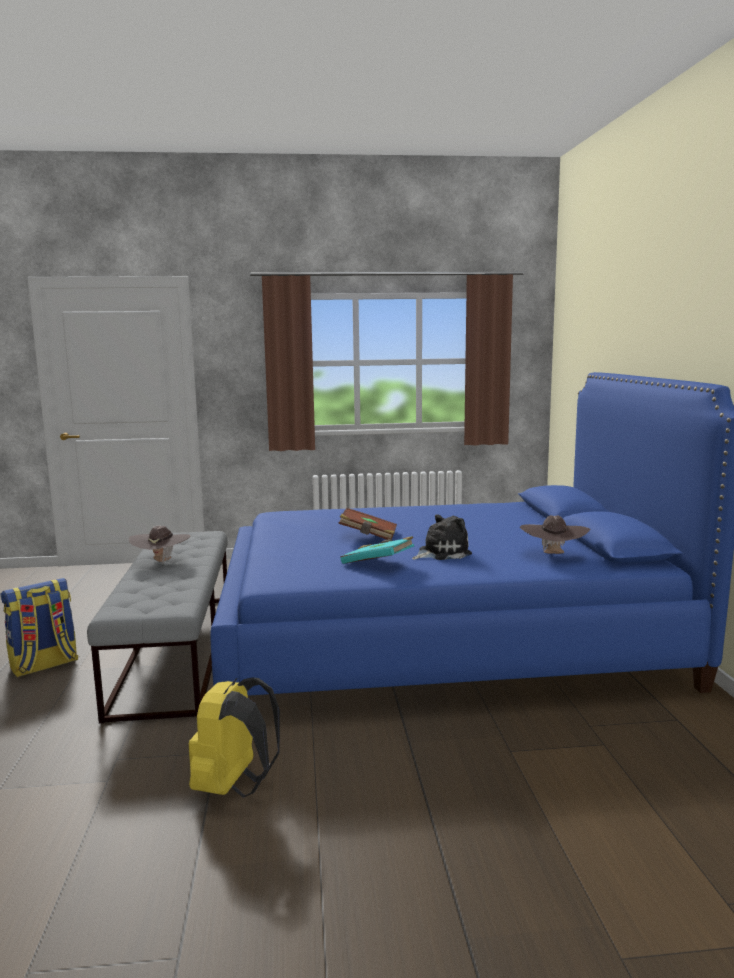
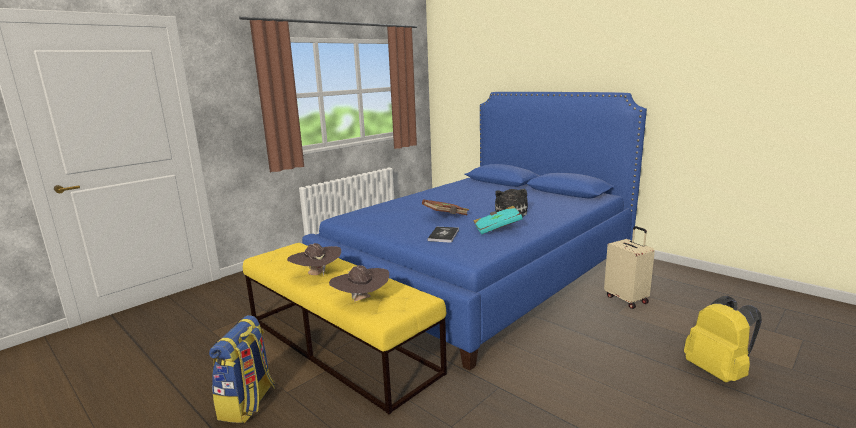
camera: 40 degrees left, 5 degrees up
(175, 651) = (339, 345): grey bench -> yellow bench
(234, 786) = (547, 398): yellow backpack -> yellow backpack (718, 372)
(307, 554) = (443, 235): none -> book
(553, 555) = (558, 201): brown hat -> brown hat (361, 301)
(566, 743) = (627, 299): none -> beige suitcase

